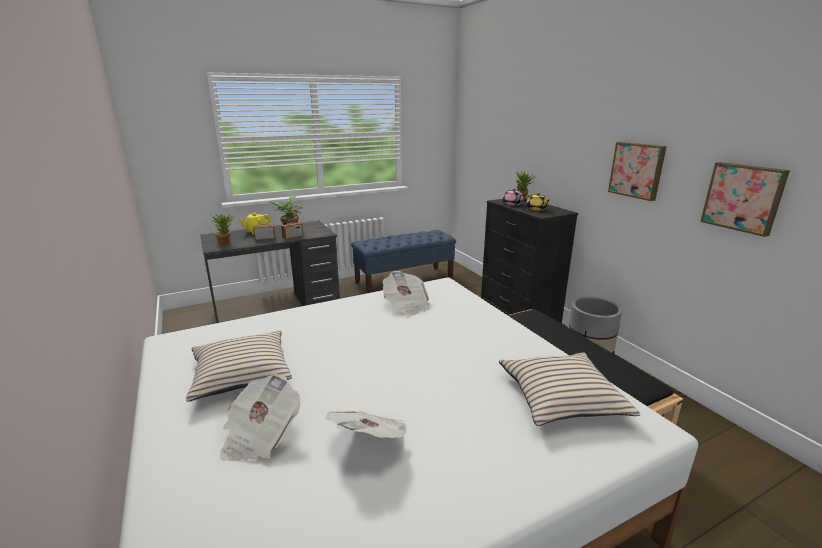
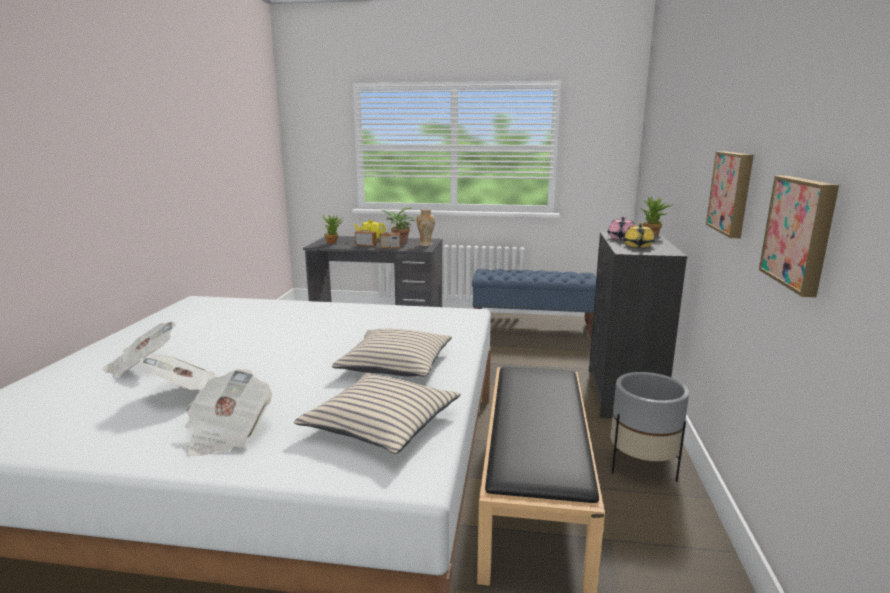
camera: 35 degrees right, 5 degrees down
(241, 373) = (197, 330): beige pillow -> beige pillow (395, 364)
(318, 229) = (426, 245): none -> vase
(406, 305) = (397, 320): newspaper -> newspaper (227, 433)

